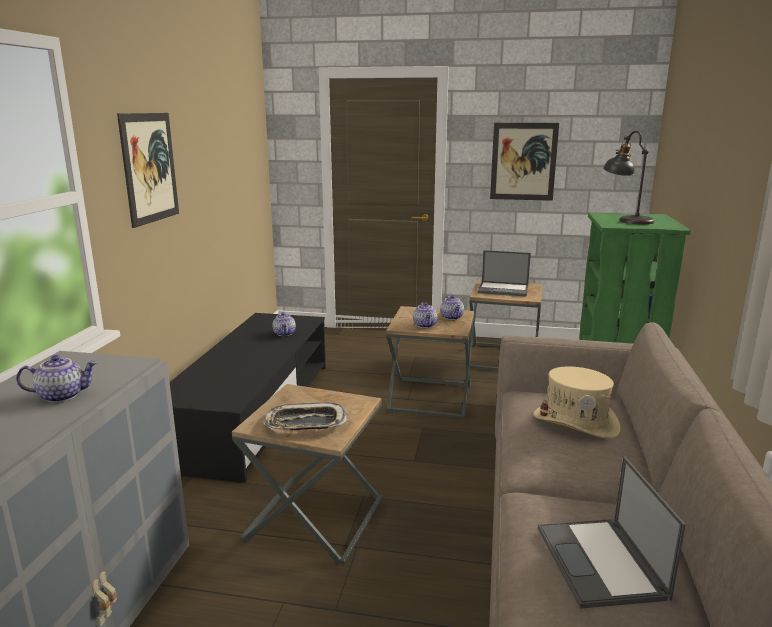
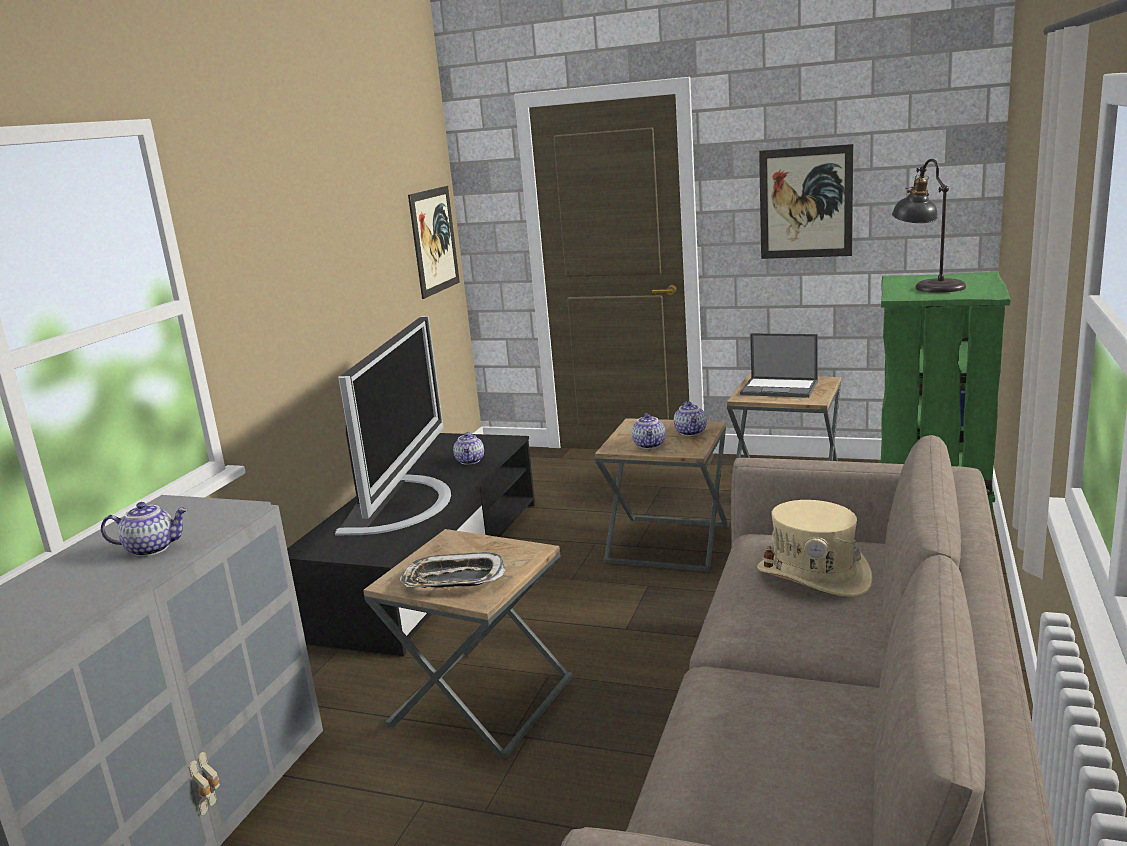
camera: 10 degrees right, 0 degrees up
(150, 168) = (279, 258): picture -> picture (434, 241)
(237, 363) = (400, 503): none -> television
(601, 563) = (775, 752): laptop -> none

